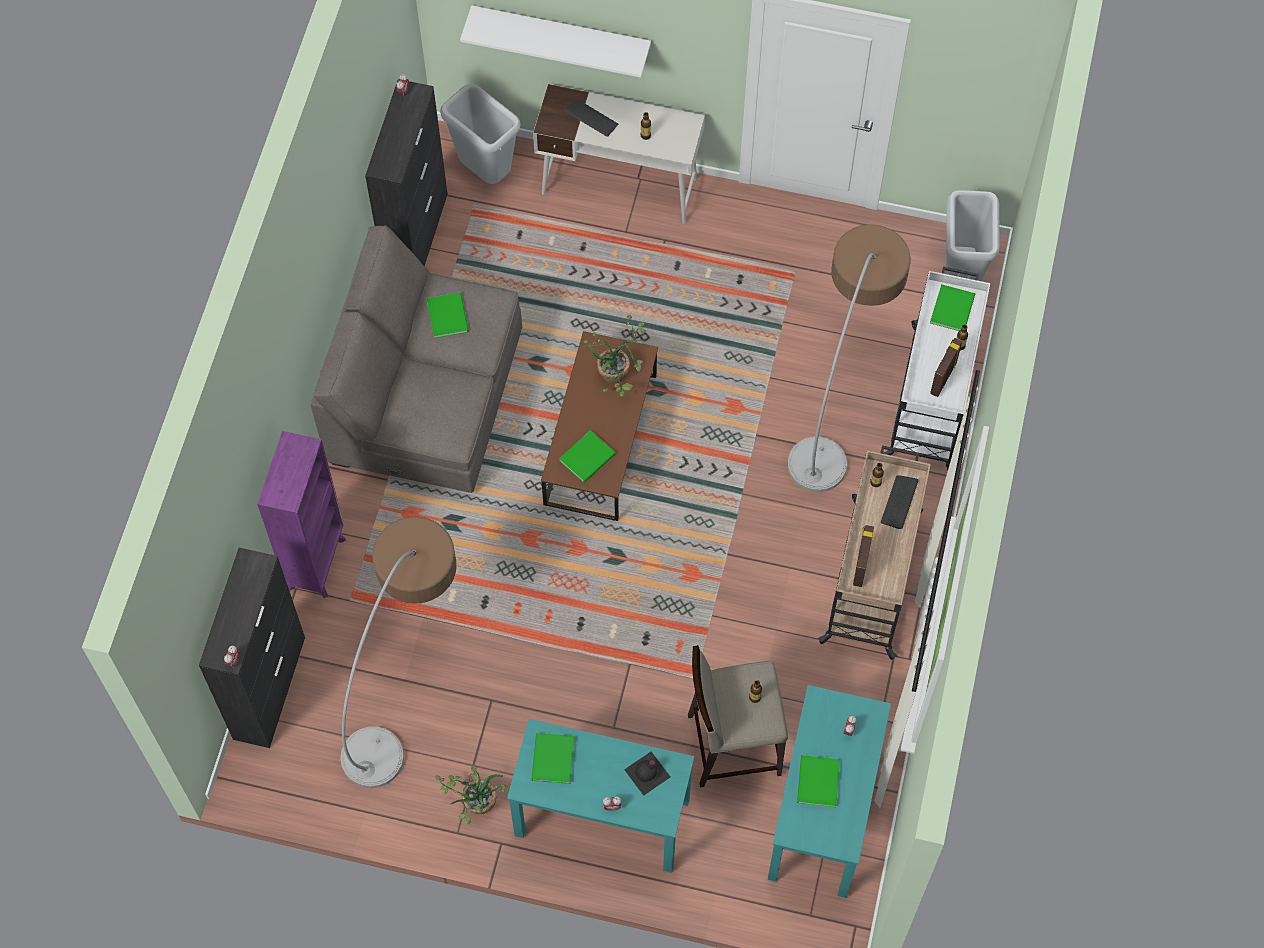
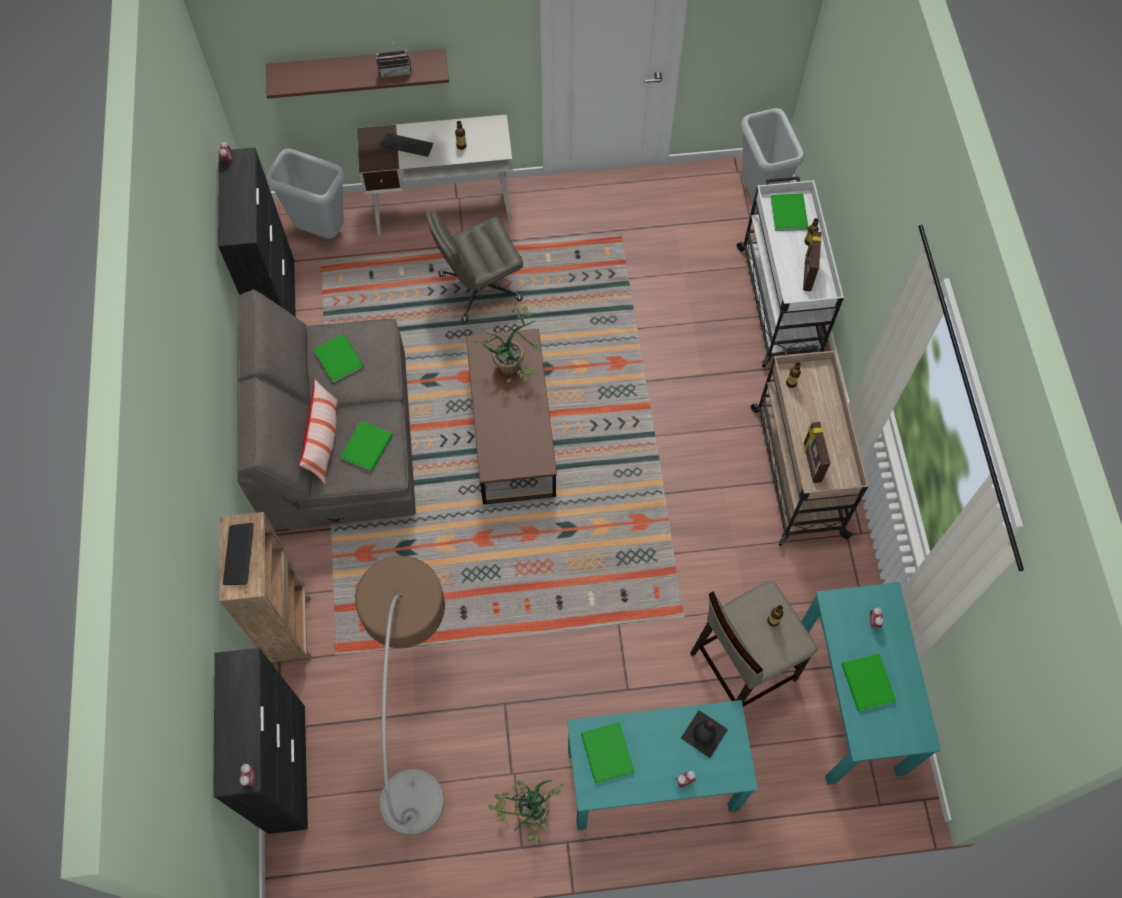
camera: 20 degrees left, 0 degrees up
(317, 562) = (291, 628): purple bookcase -> brown bookcase
(405, 391) = (324, 440): none -> pillow
(561, 33) = (358, 68): white shelf -> brown shelf
(589, 457) = (516, 446): green book -> green book (368, 446)
(593, 50) = (395, 70): none -> radio
(624, 283) = (479, 288): none -> grey office chair
(839, 396) = (703, 326): floor lamp -> none
(899, 502) = (819, 394): keyboard -> keyboard (238, 555)

